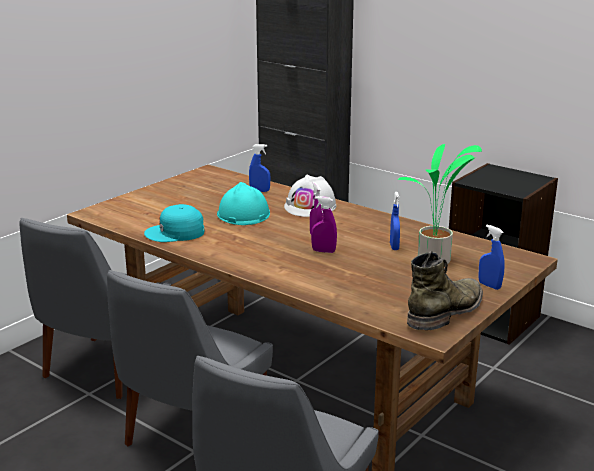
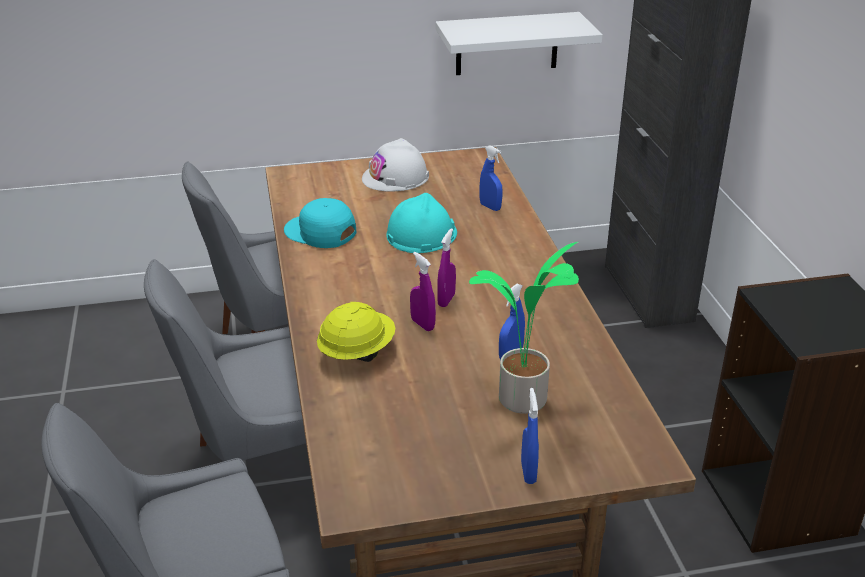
camera: 40 degrees right, 10 degrees up
(180, 94) = (507, 44): none -> white shelf
(310, 206) = (510, 252): white hard hat -> white hard hat (395, 177)
(311, 276) = (356, 352): none -> yellow hard hat
(446, 311) = (415, 481): green boot -> none

